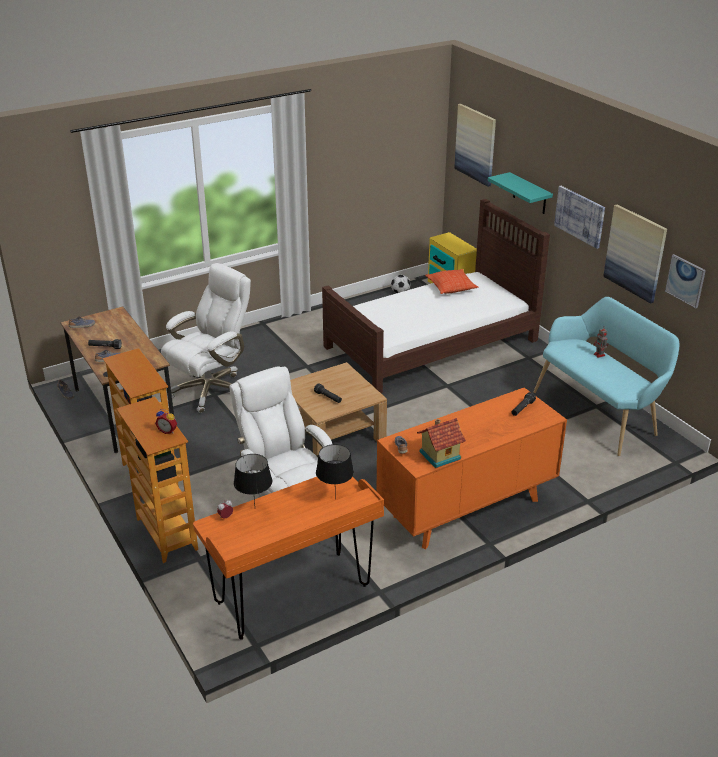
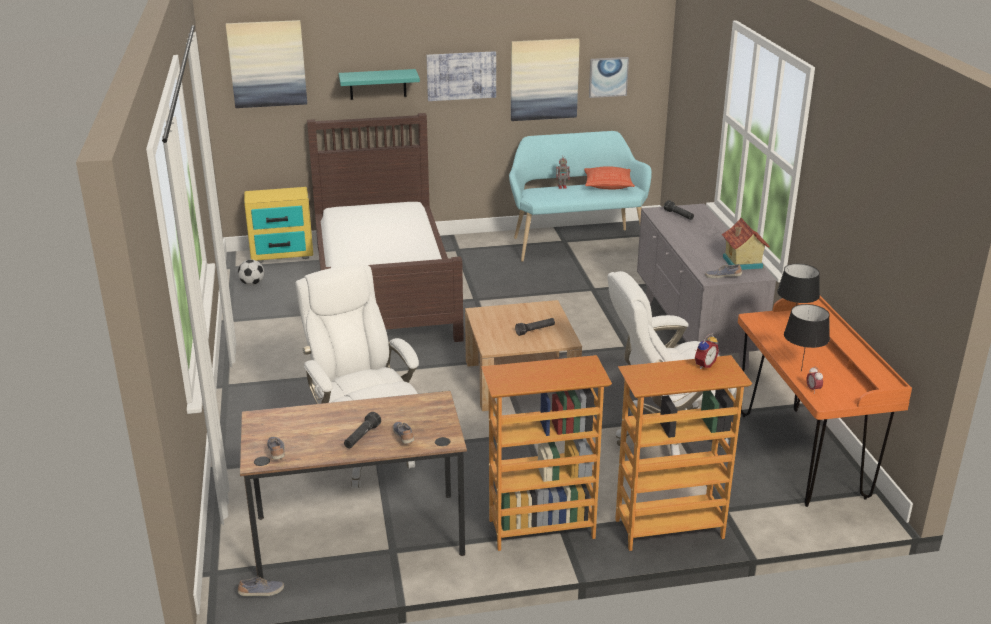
camera: 70 degrees left, 5 degrees down
(451, 288) = (354, 225): orange pillow -> orange pillow (608, 185)
(467, 509) = (695, 334): orange dresser -> grey dresser

